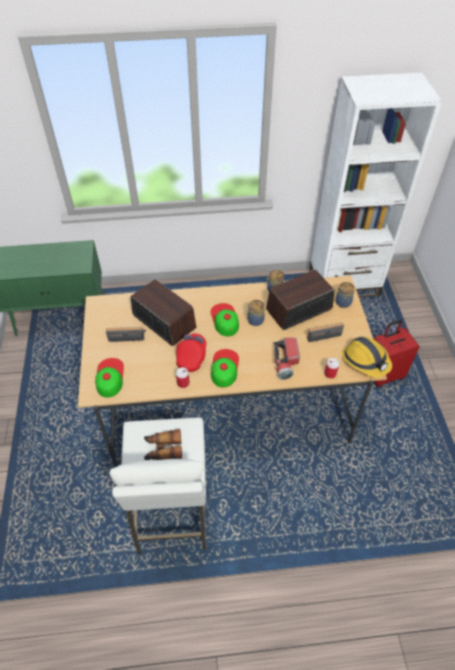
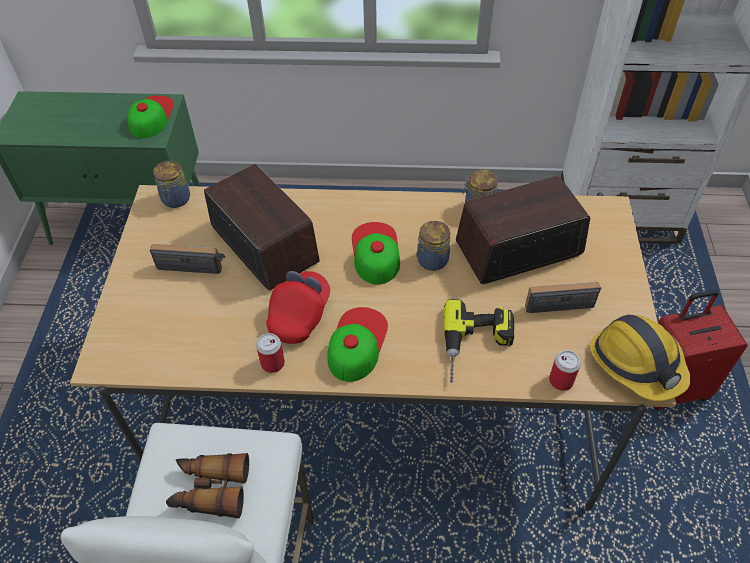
camera: 10 degrees right, 0 degrees up
(109, 377) = (141, 335): cap -> cap (151, 116)
(286, 362) = (476, 347): flashlight -> power drill
(343, 303) = (606, 246): jar -> jar (175, 200)

